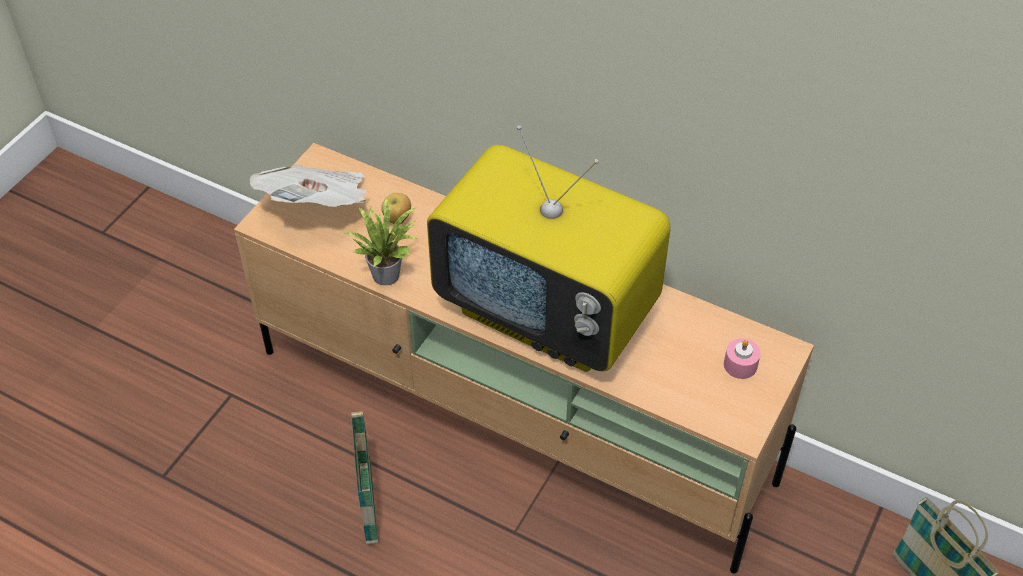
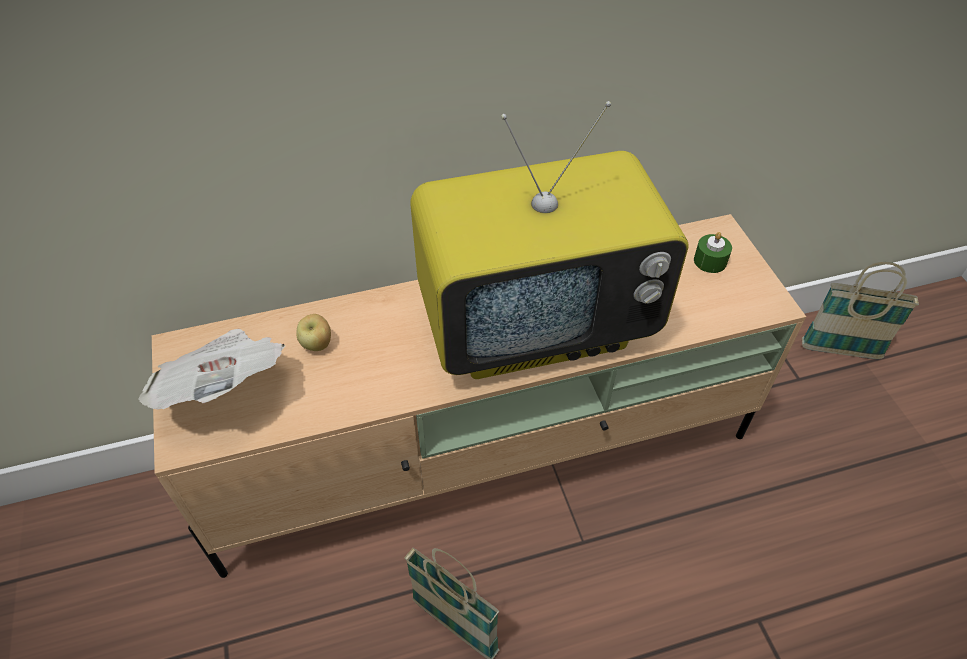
camera: 45 degrees left, 0 degrees up
(387, 272) = (363, 396): potted plant -> none
(740, 365) = (710, 261): pink candle -> green candle

